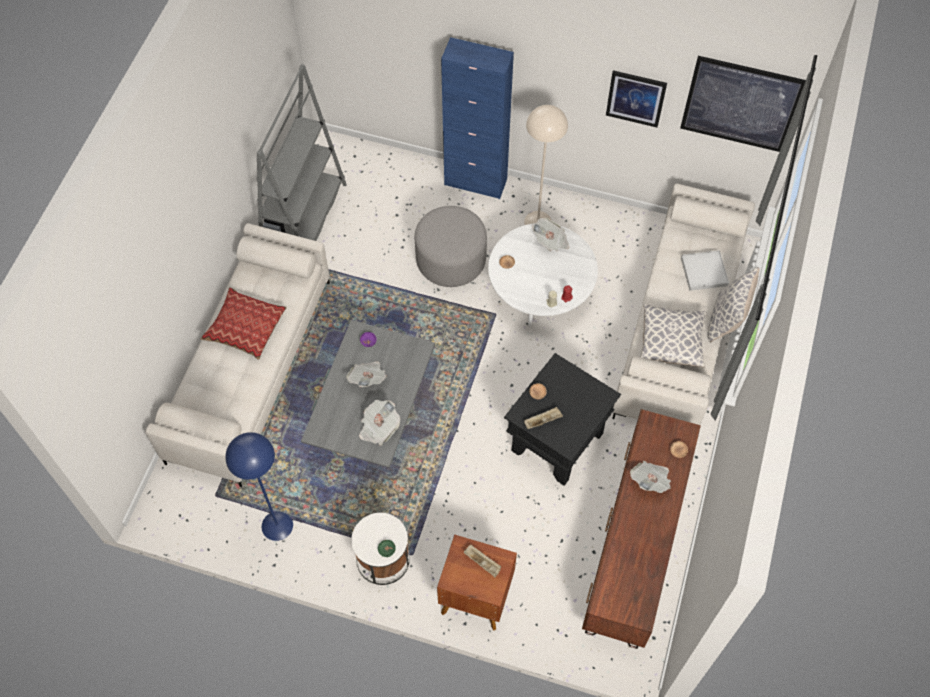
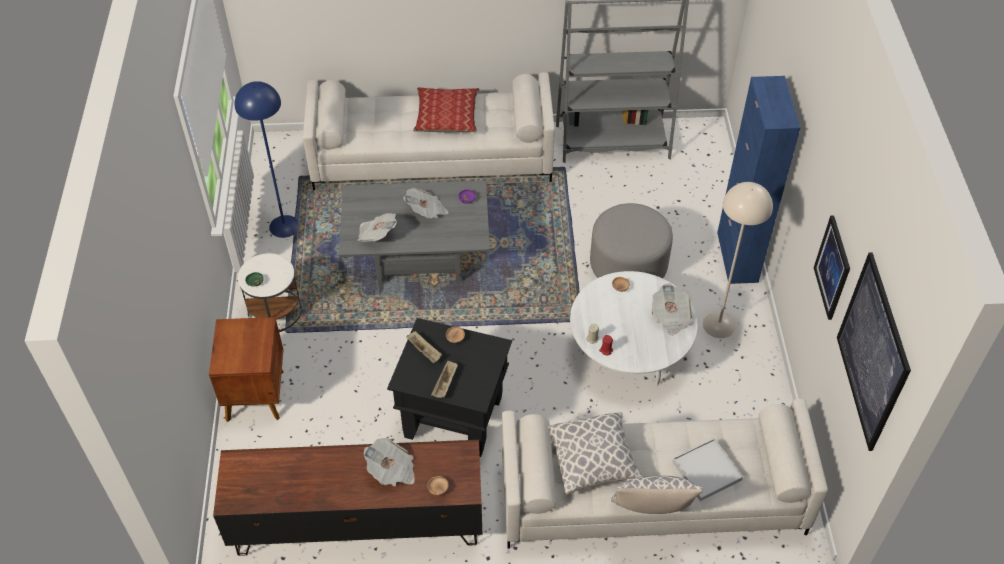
camera: 70 degrees right, 10 degrees down
(483, 563) = (251, 347): beige tray -> beige tray (445, 384)

